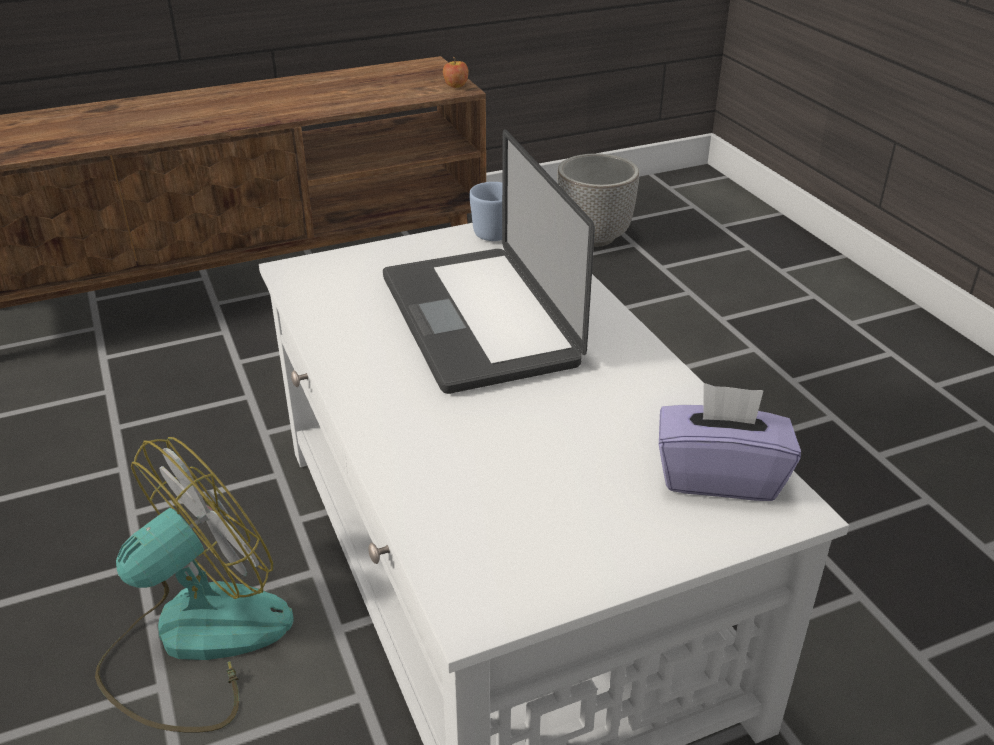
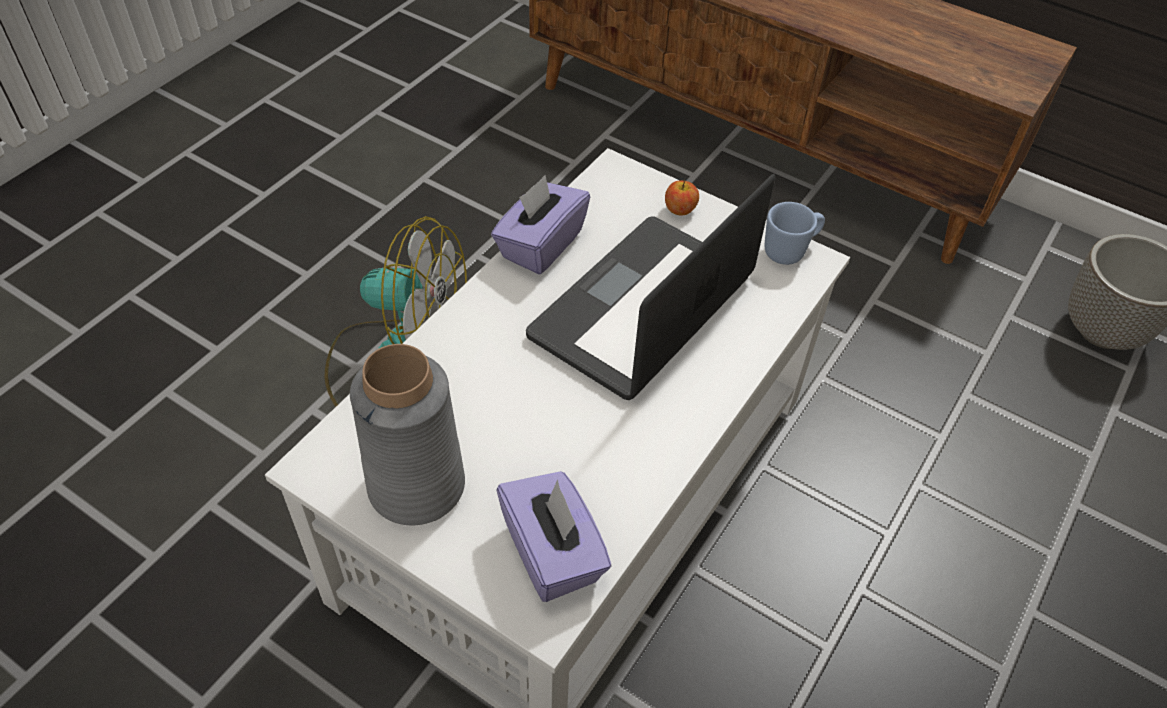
camera: 55 degrees right, 15 degrees up
(334, 344) = (540, 245): none -> purple tissue box
(456, 86) = (1021, 90): apple -> apple (680, 209)
(569, 537) = (417, 485): none -> grey vase

